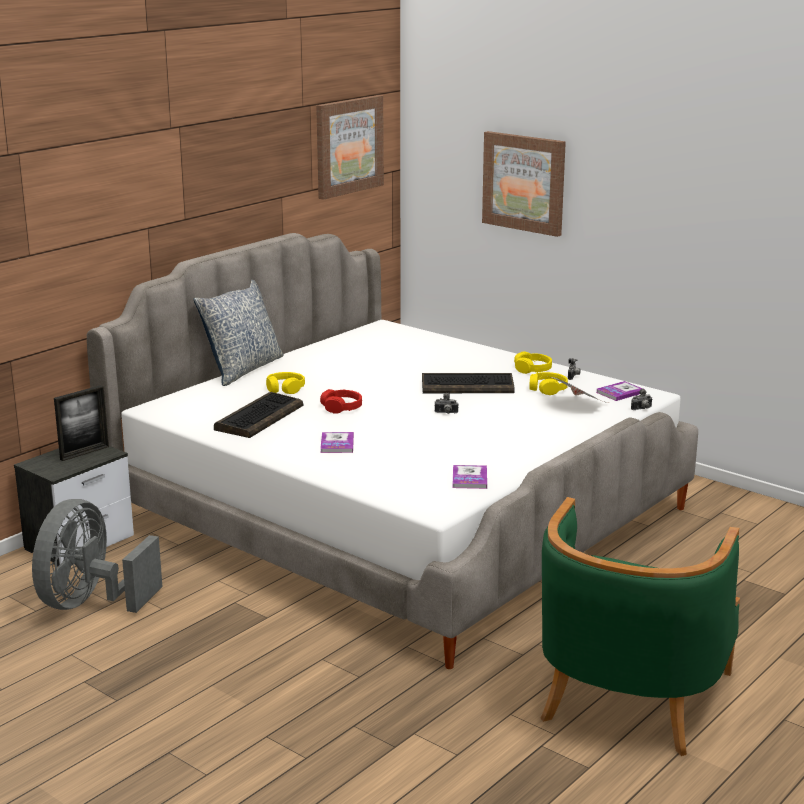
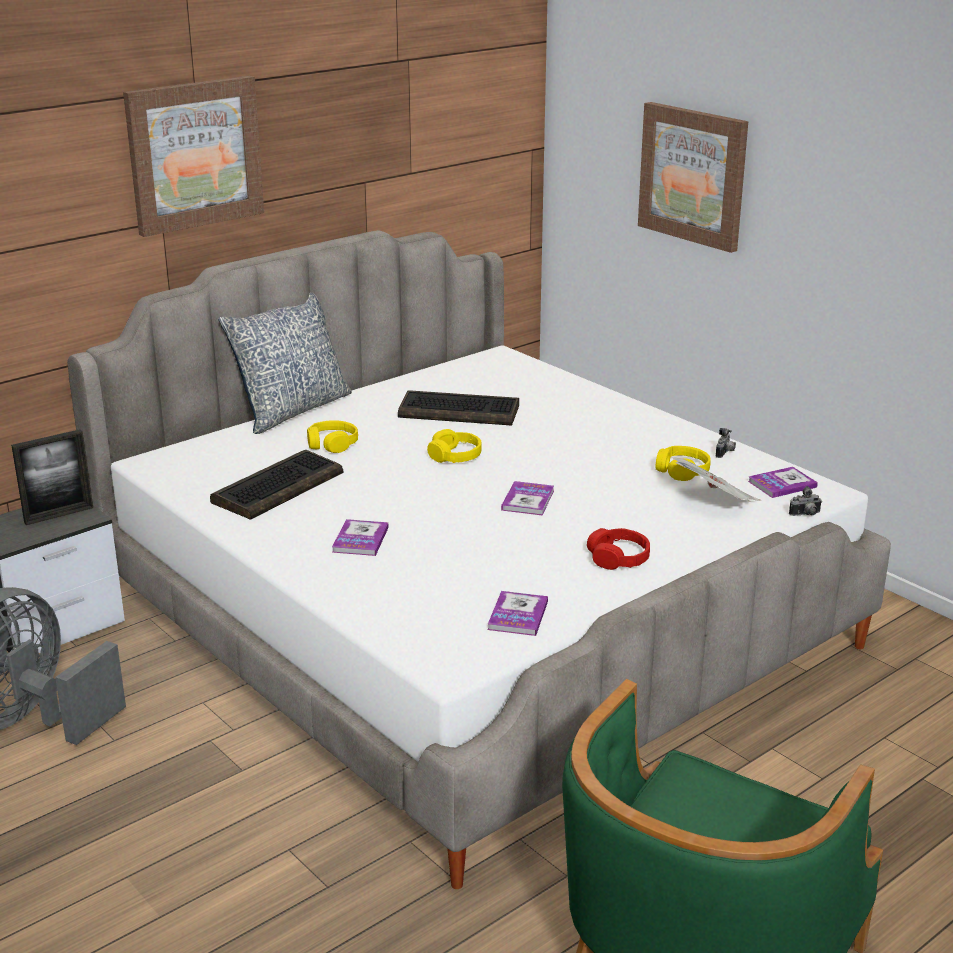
camera: 10 degrees right, 5 degrees up
(342, 407) = (392, 479): red headphones -> red headphones (618, 558)
(348, 146) = (466, 115): picture -> picture (194, 154)
(446, 413) = (528, 500): camera -> book
(468, 386) = (575, 457): keyboard -> keyboard (460, 411)
(533, 369) = (673, 437): yellow headphones -> yellow headphones (455, 456)

